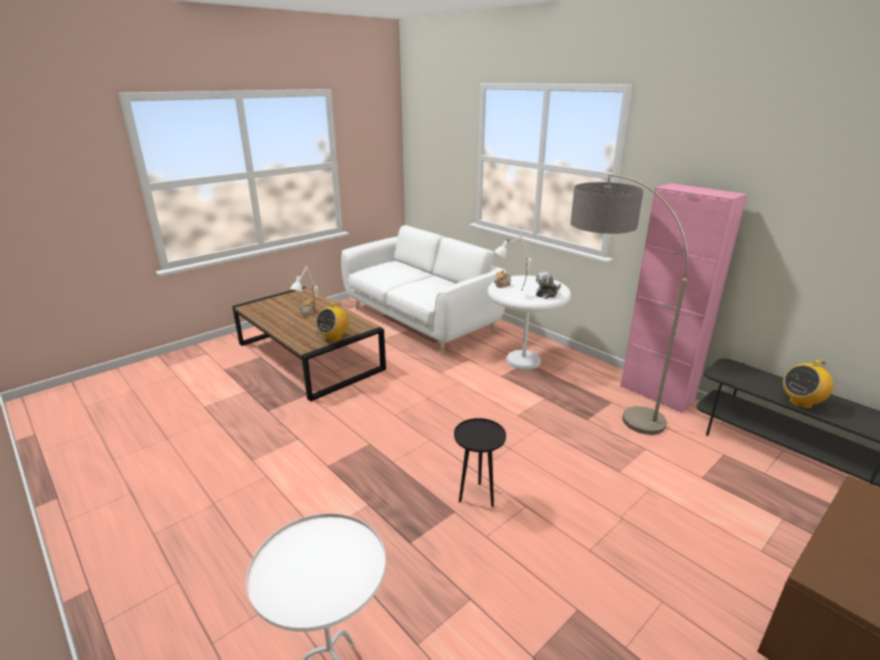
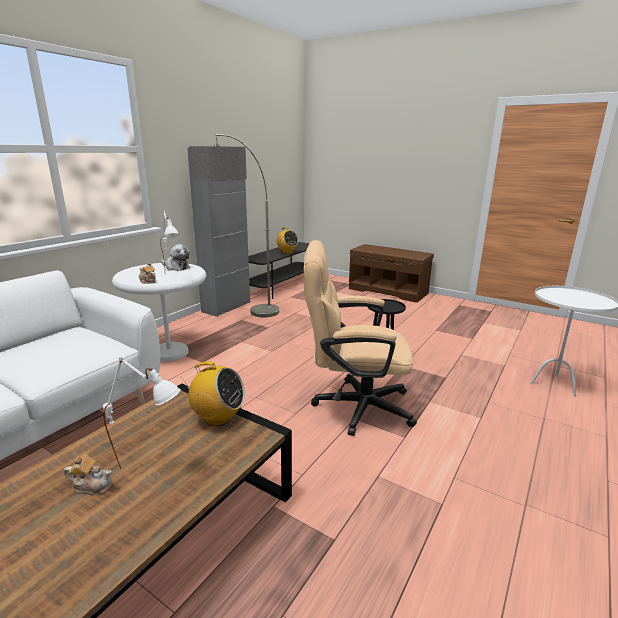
camera: 105 degrees left, 5 degrees down
(388, 447) = (353, 406): none -> beige office chair
(656, 394) = (226, 307): pink cabinet -> grey cabinet

